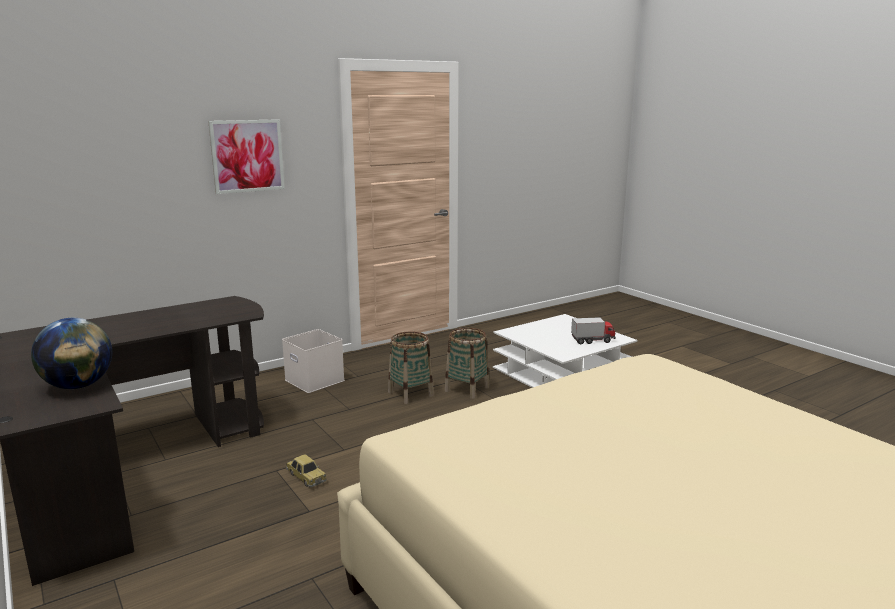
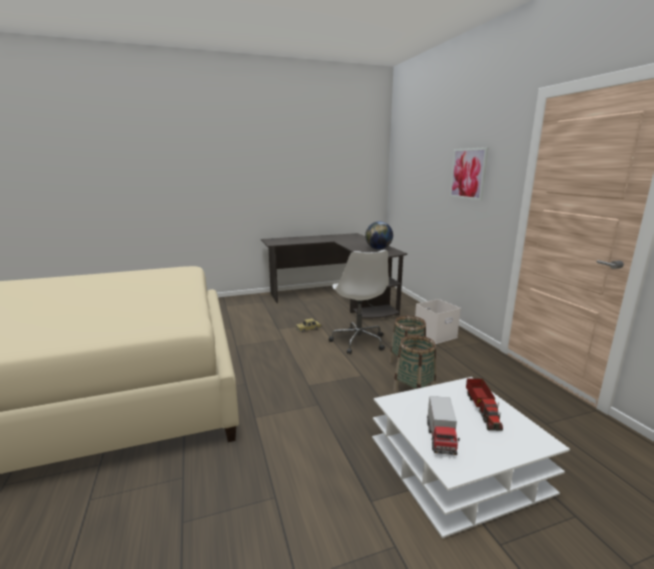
camera: 105 degrees right, 0 degrees up
(78, 386) = (292, 242): globe -> globe (378, 249)
(353, 427) = (359, 342): none -> white office chair
(542, 329) = (482, 409): none -> toy truck

